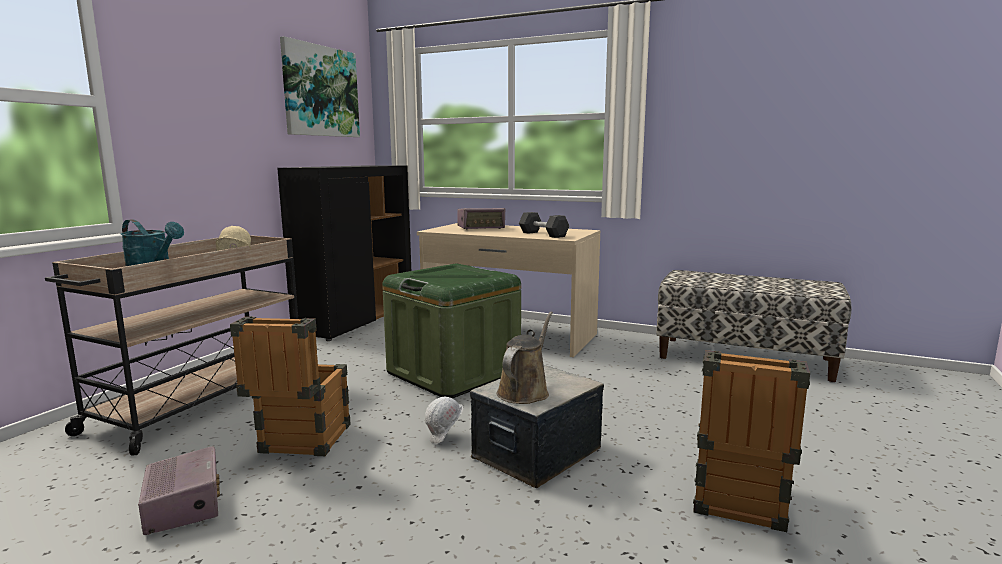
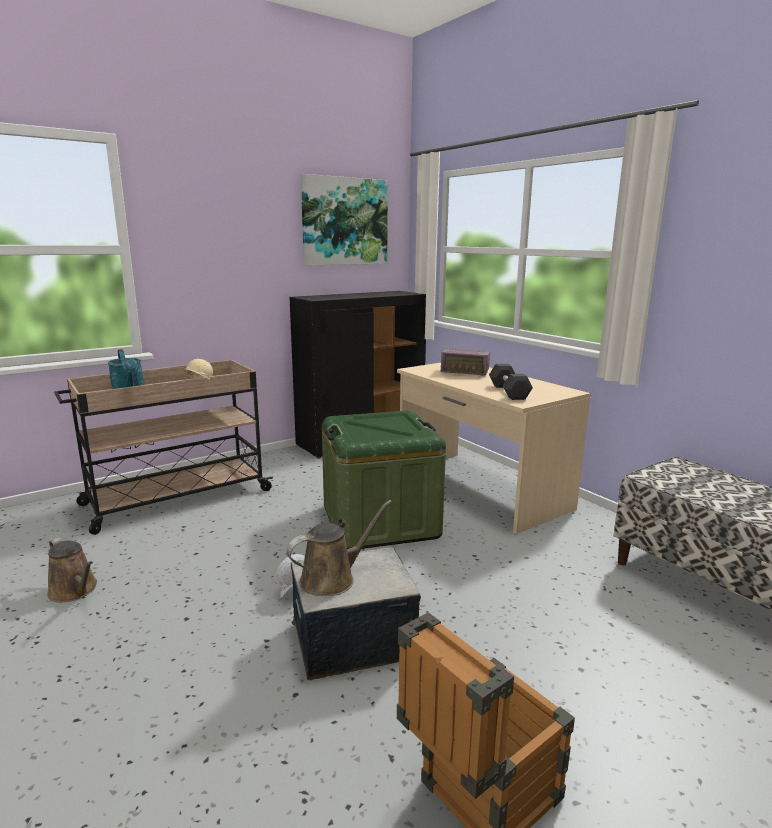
camera: 30 degrees right, 5 degrees up
(184, 506) = (75, 591): radio -> brown watering can
(300, 444) = (192, 560): crate -> none

